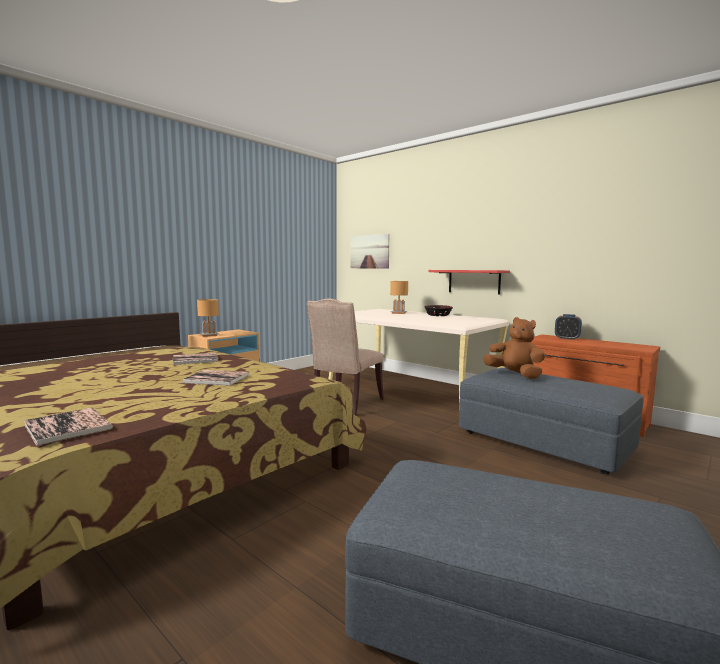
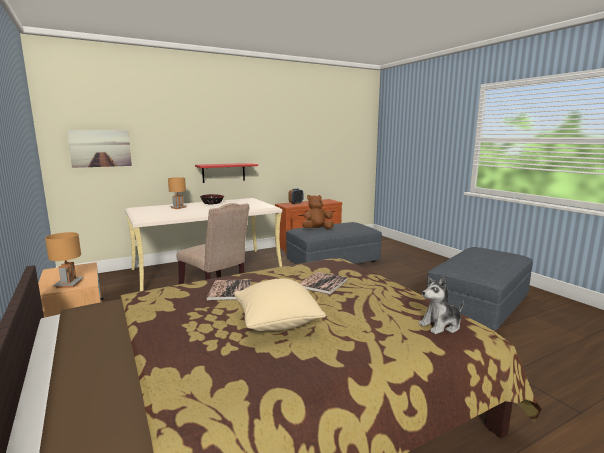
camera: 70 degrees left, 5 degrees up
(68, 427) = (441, 325): book -> plush toy
(113, 375) = (277, 324): none -> beige pillow

